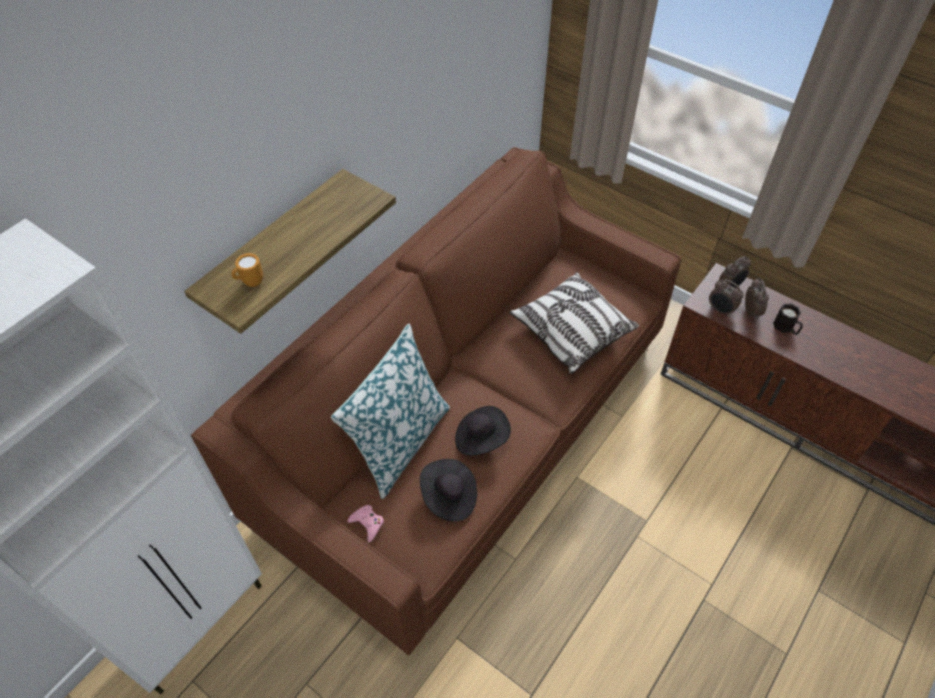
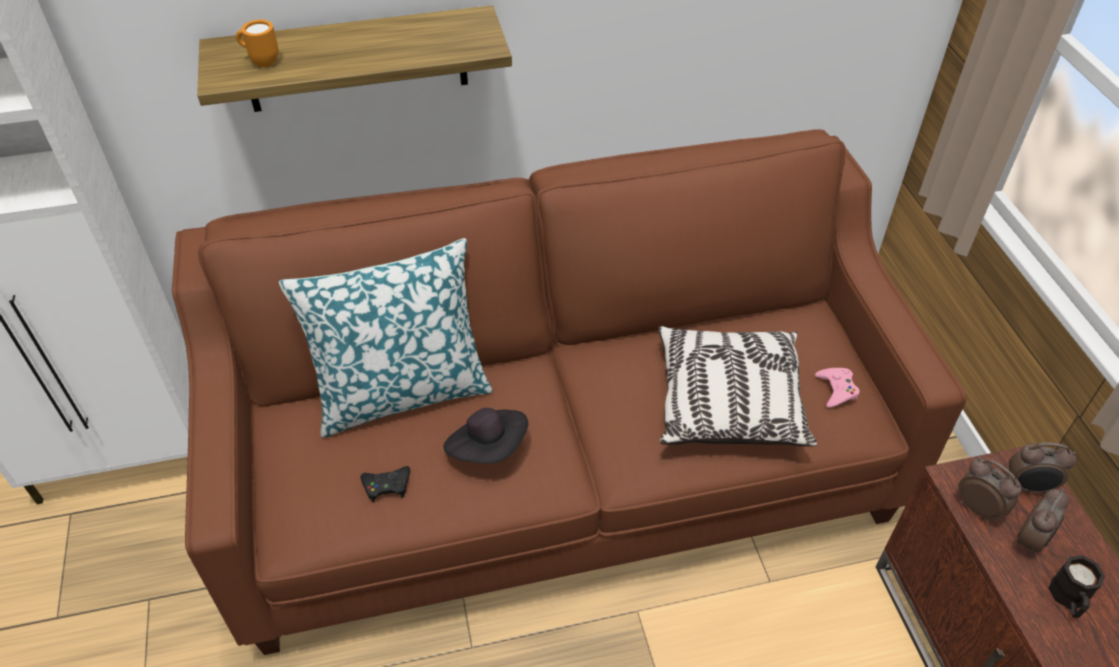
camera: 40 degrees right, 5 degrees down
(367, 523) = (281, 451): pink game controller -> pink game controller (836, 390)
(449, 497) = (386, 486): black hat -> black game controller
(720, 310) = (978, 507): alarm clock -> alarm clock turned 150 degrees clockwise

